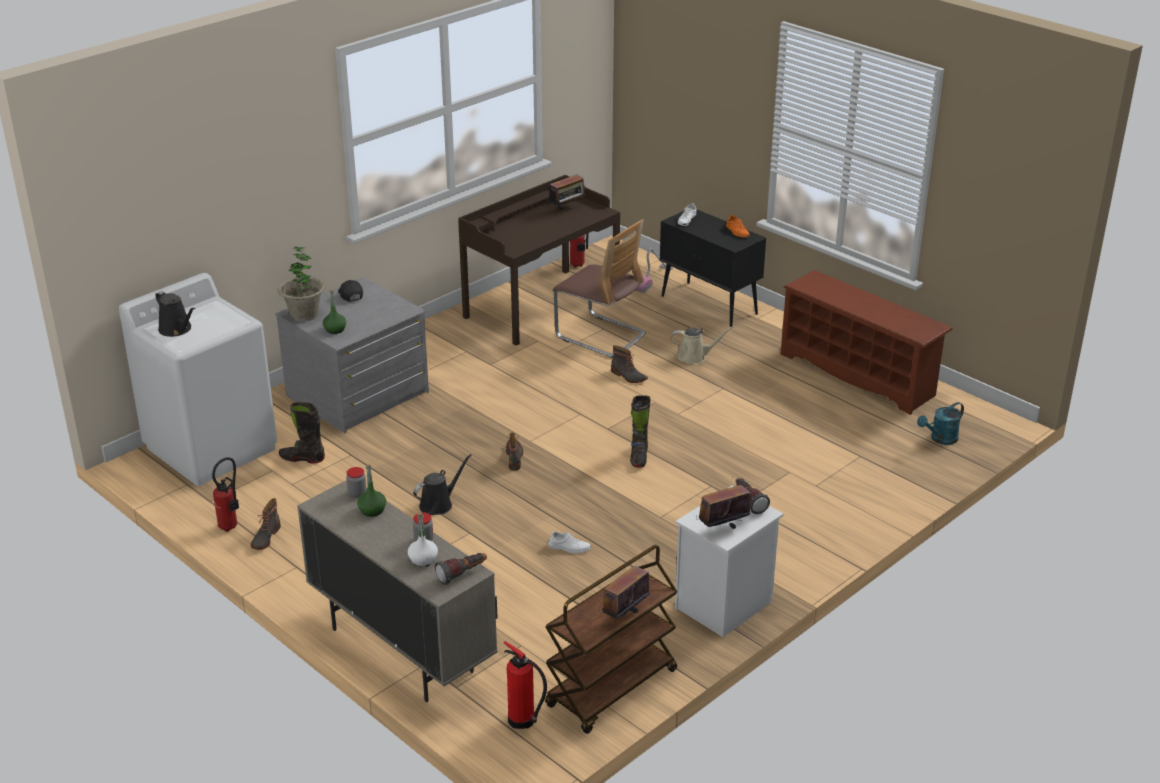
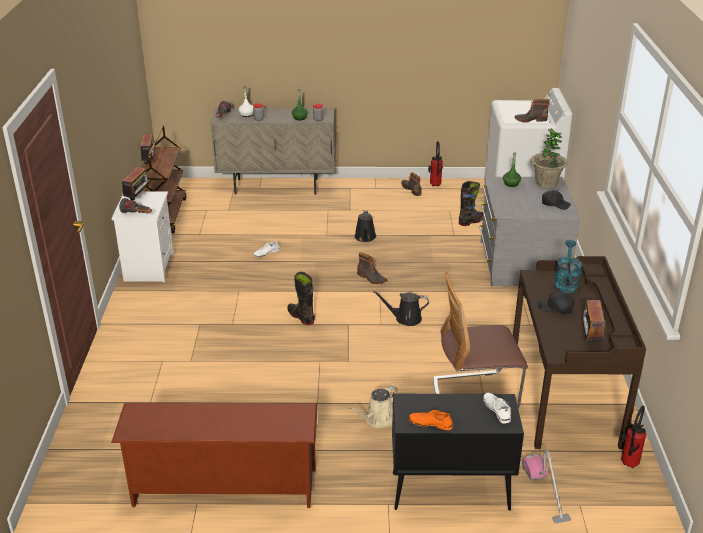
camera: 135 degrees right, 0 degrees up
(177, 329) = (524, 106): black watering can -> black watering can (405, 318)
(523, 721) = (189, 191): fire extinguisher -> none
(547, 229) = (556, 308): none -> black cap
(628, 376) = (397, 370): boot -> boot (530, 119)
(940, 439) = (95, 456): turquoise watering can -> turquoise watering can (565, 282)

